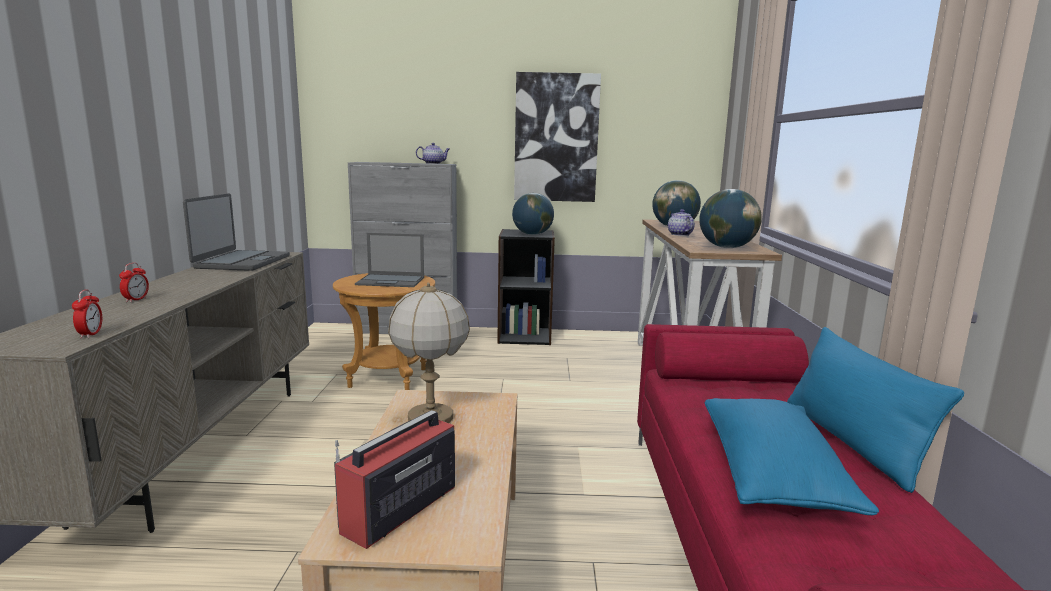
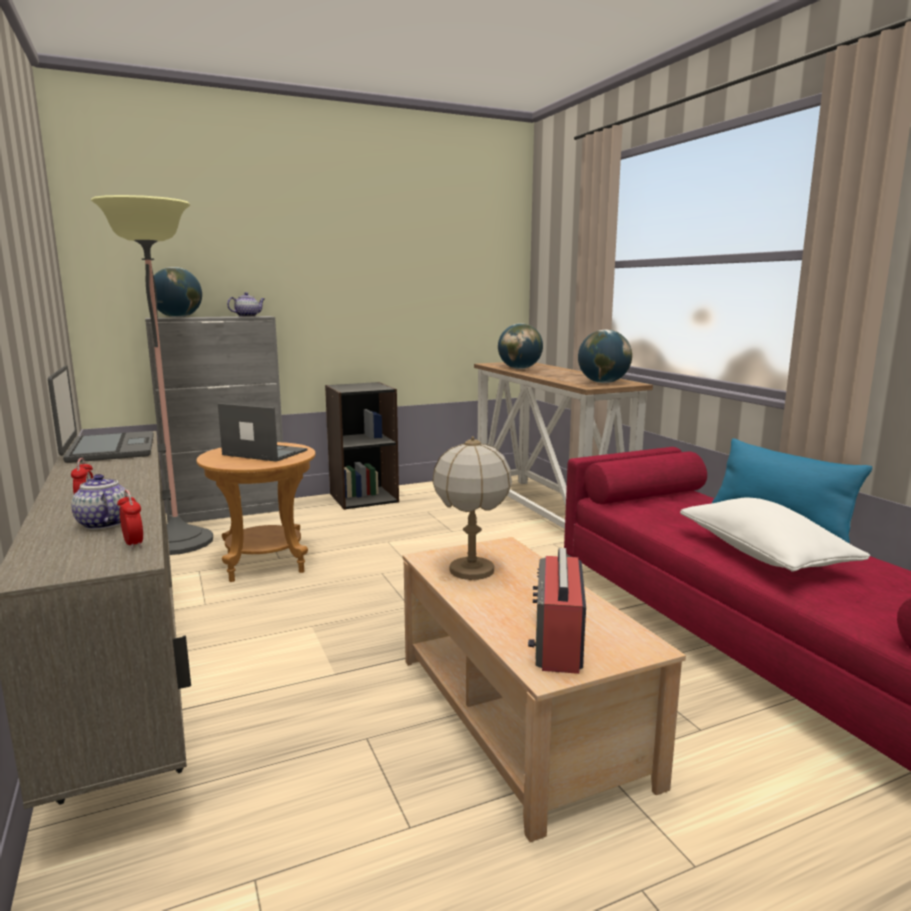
camera: 25 degrees left, 0 degrees up
(347, 348) = (177, 542): none -> floor lamp
(391, 281) = (264, 452): laptop -> laptop turned 135 degrees counterclockwise
(532, 234) = (370, 388): globe -> globe (178, 317)
(556, 138) = (375, 284): picture -> none
(679, 234) = (540, 375): teapot -> teapot (103, 523)
(772, 475) = (763, 555): blue pillow -> white pillow

